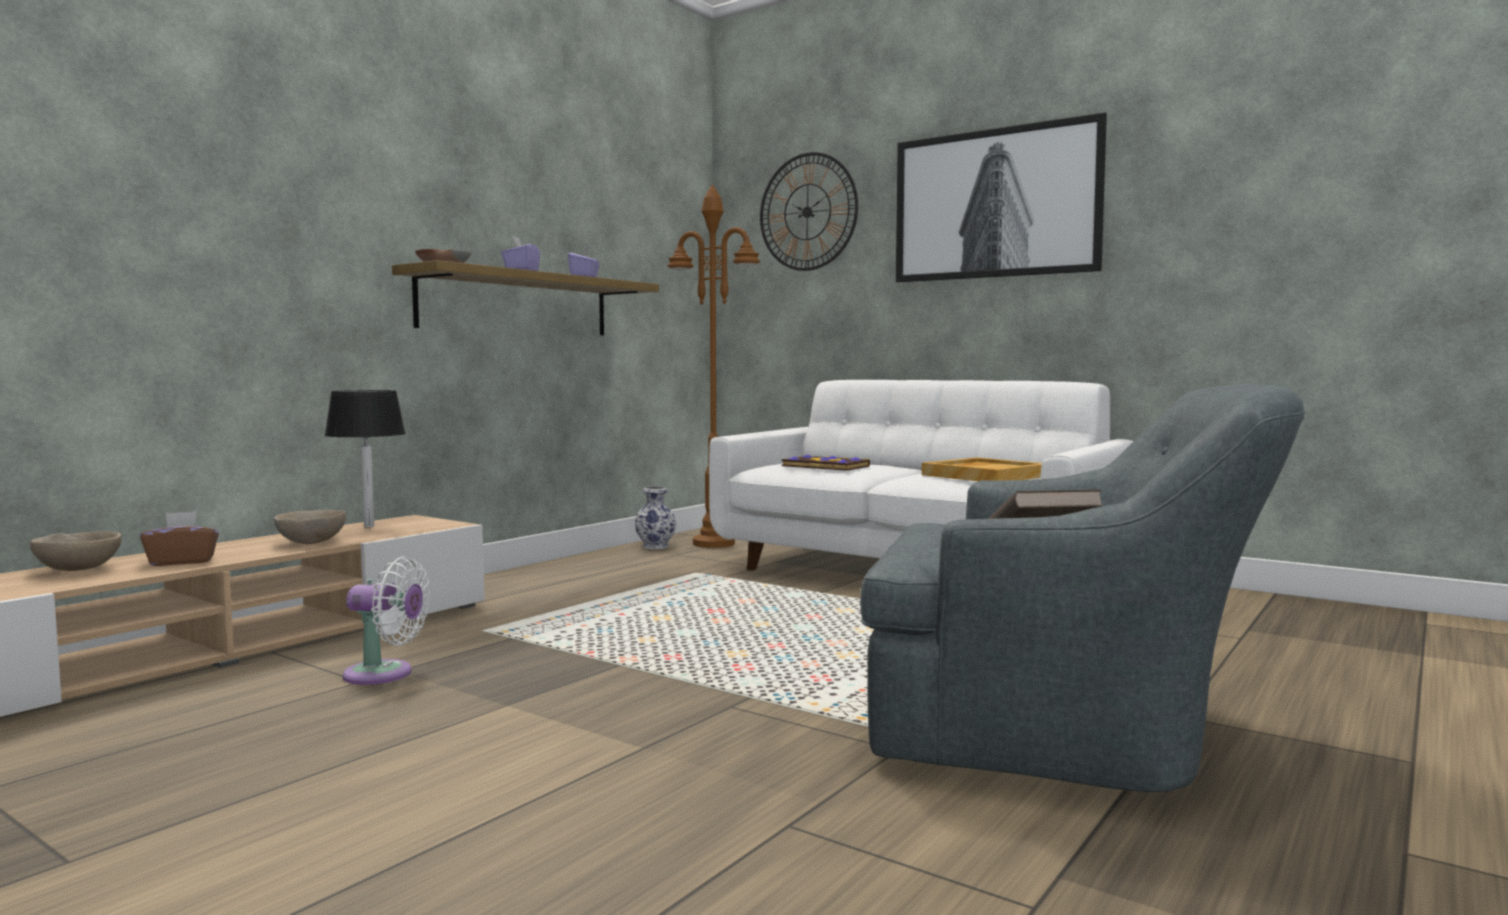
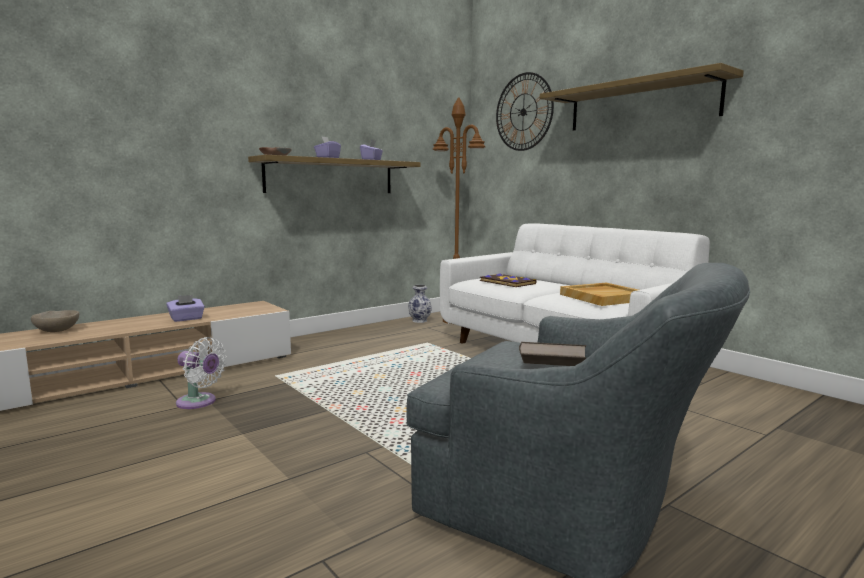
camera: 15 degrees right, 5 degrees up
(182, 561) = (109, 329): brown tissue box -> none
(311, 542) = (186, 319): beige bowl -> purple tissue box
(369, 526) = (229, 308): black table lamp -> none
(996, 204) = (641, 105): picture -> shelf

